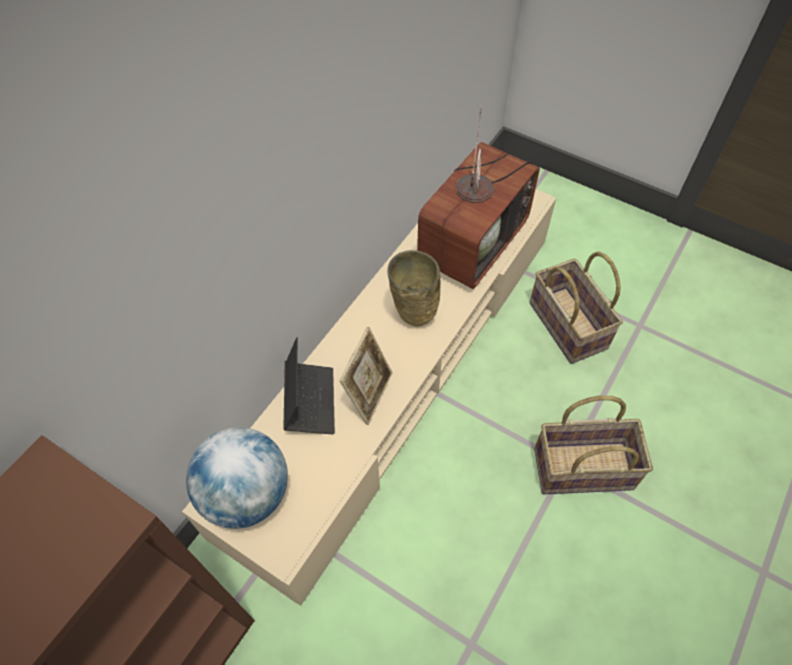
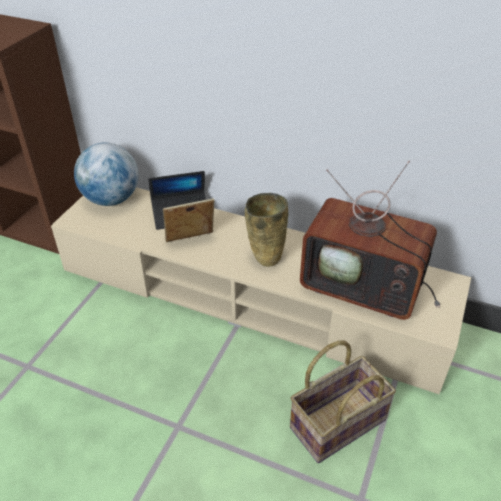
camera: 80 degrees right, 15 degrees down
(369, 394) = (190, 242): picture frame -> picture frame turned 150 degrees clockwise
(583, 467) = (175, 440): basket -> none

